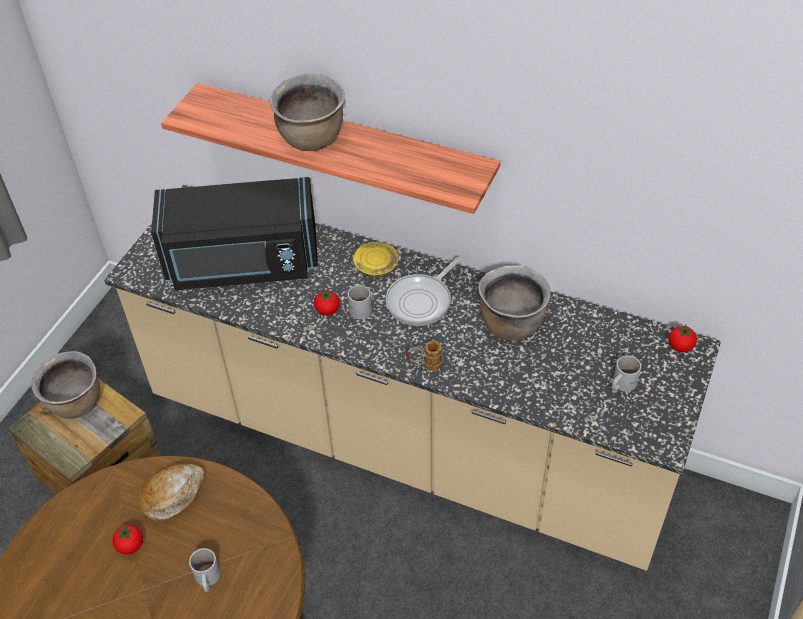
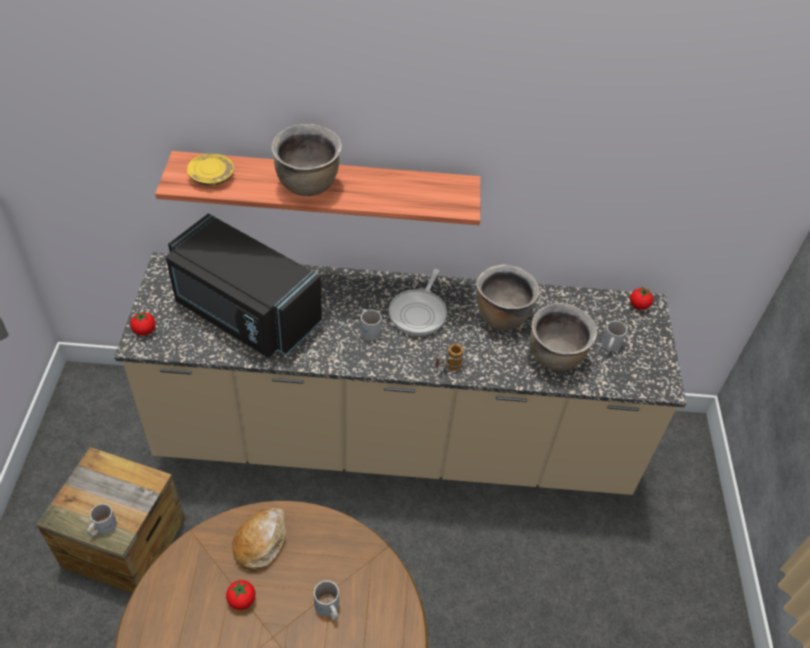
camera: 25 degrees left, 0 degrees up
(63, 446) = (102, 527): none -> white mug
(76, 404) = (98, 483): brown cooking pot -> brown cooking pot (555, 357)
(243, 264) = (244, 313): black microwave -> black microwave turned 60 degrees clockwise
(327, 310) = (341, 339): tomato -> tomato (144, 330)
(376, 265) = (366, 290): yellow plate -> yellow plate (211, 176)

